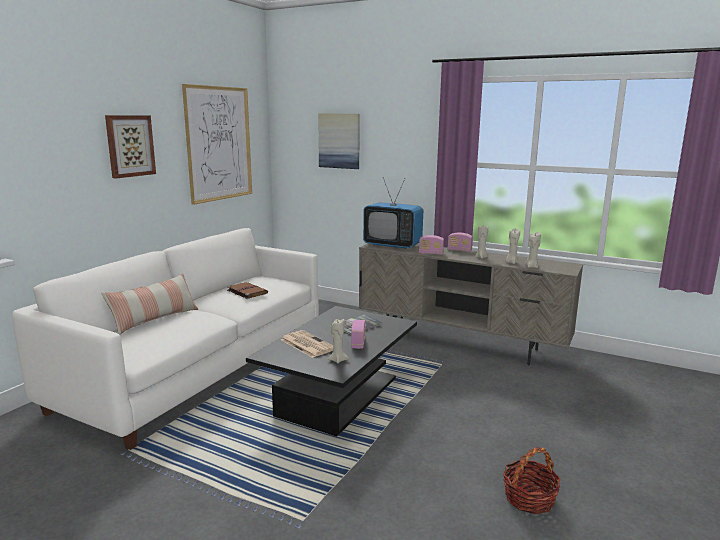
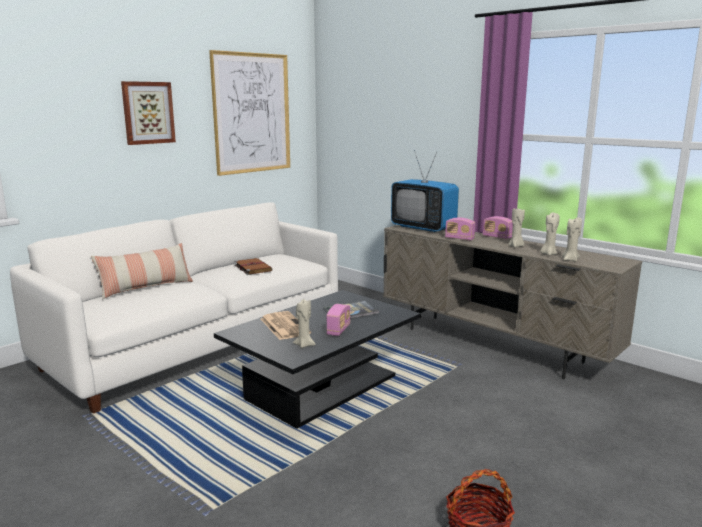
camera: 15 degrees right, 0 degrees up
(339, 141) = (381, 111): picture -> none

